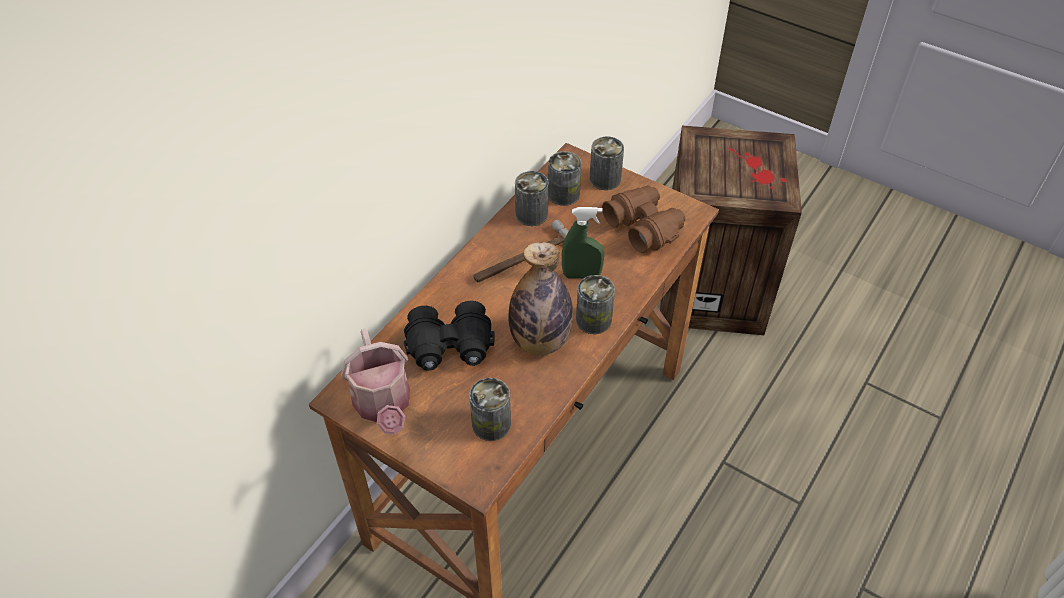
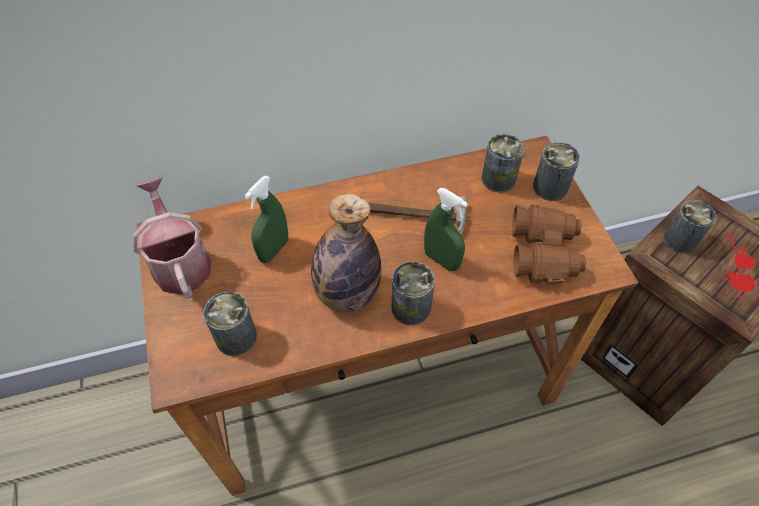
camera: 40 degrees right, 5 degrees up
(383, 405) = (180, 262): watering can -> watering can turned 135 degrees clockwise
(450, 348) = (274, 250): black binoculars -> green spray bottle
(531, 214) = (452, 180): can -> can (680, 240)

